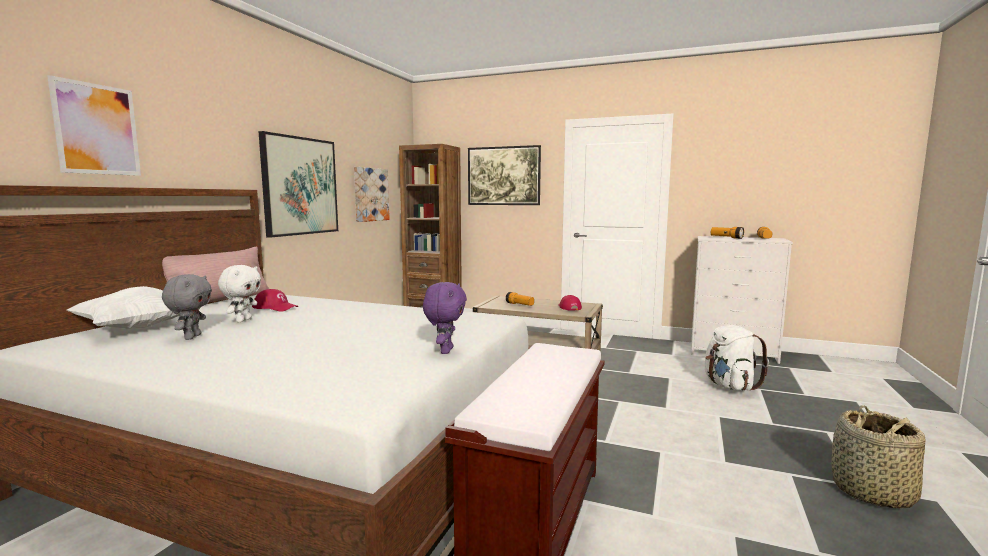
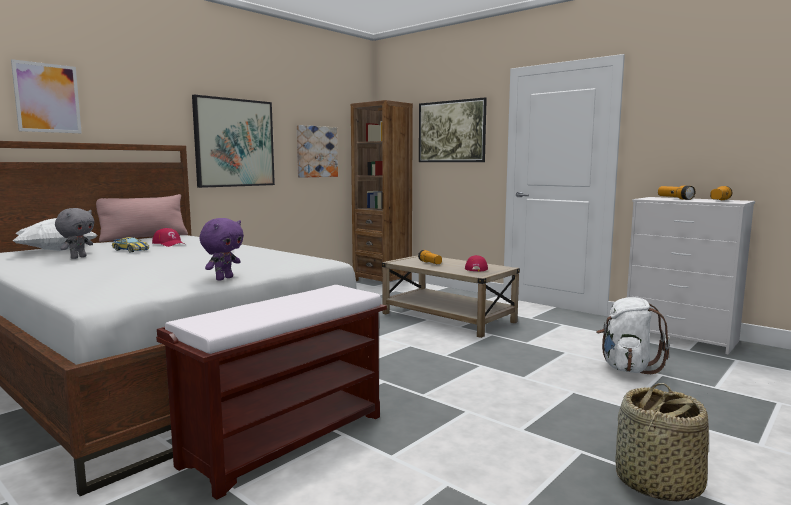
camera: 20 degrees right, 0 degrees up
(243, 320) = (130, 250): white plush toy -> toy car

